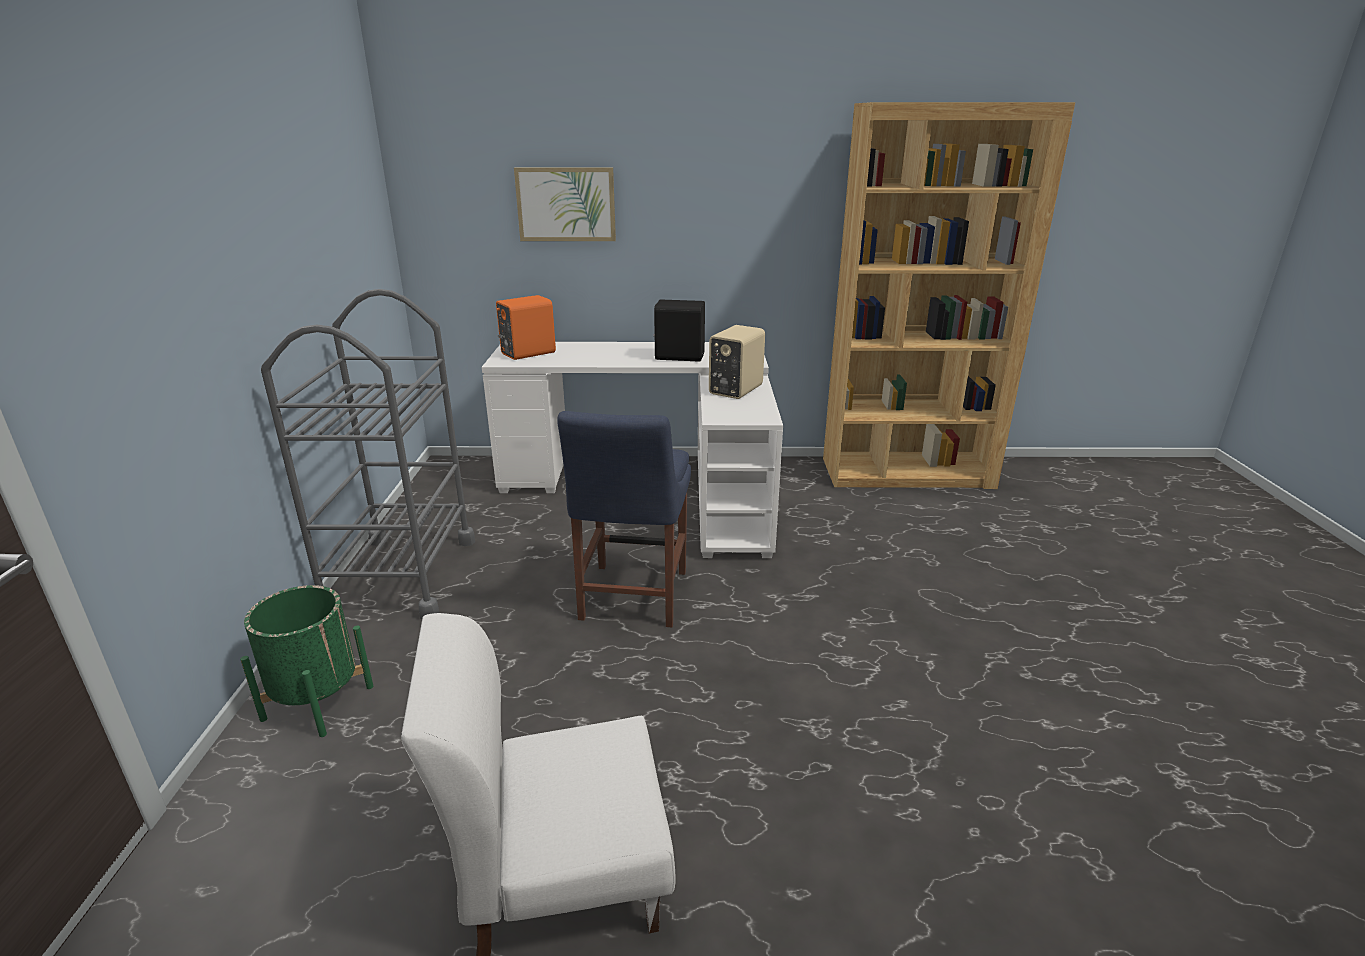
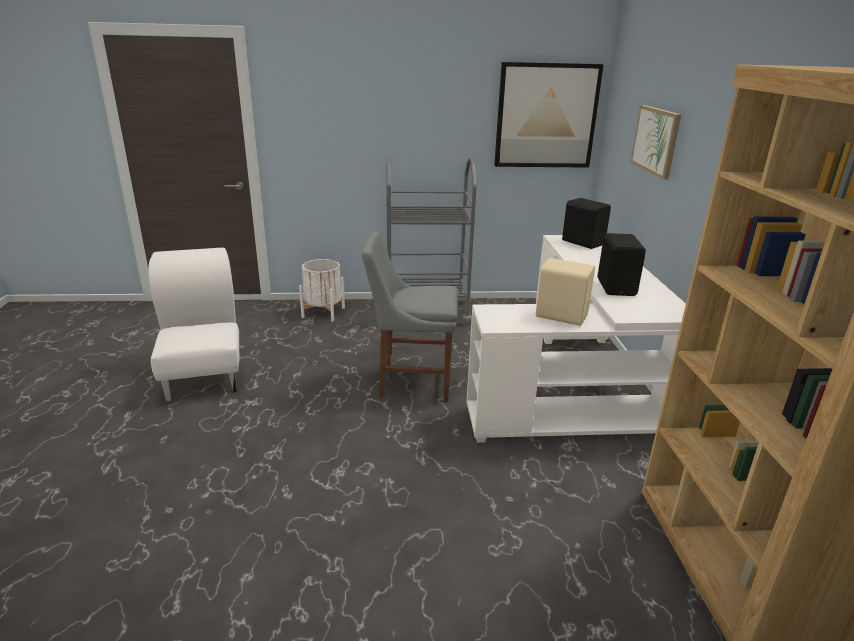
camera: 85 degrees right, 0 degrees up
(318, 702) = (323, 312): green planter -> white planter
(356, 208) = (546, 116): none -> picture
(527, 353) = (583, 242): orange speaker -> black speaker
(631, 598) = (411, 382): blue chair -> grey chair

